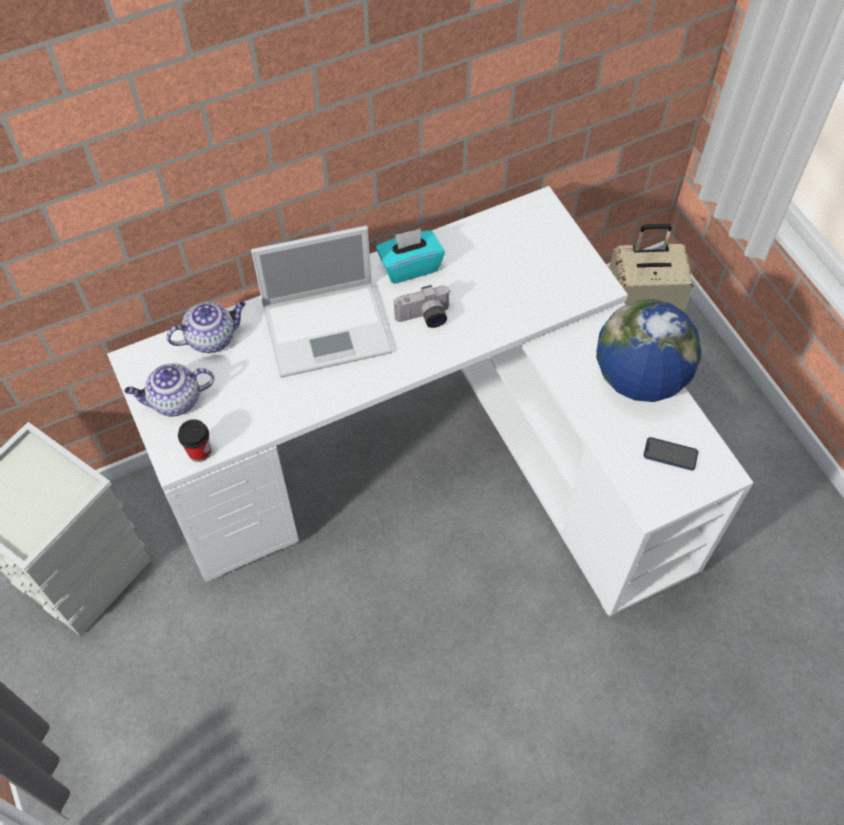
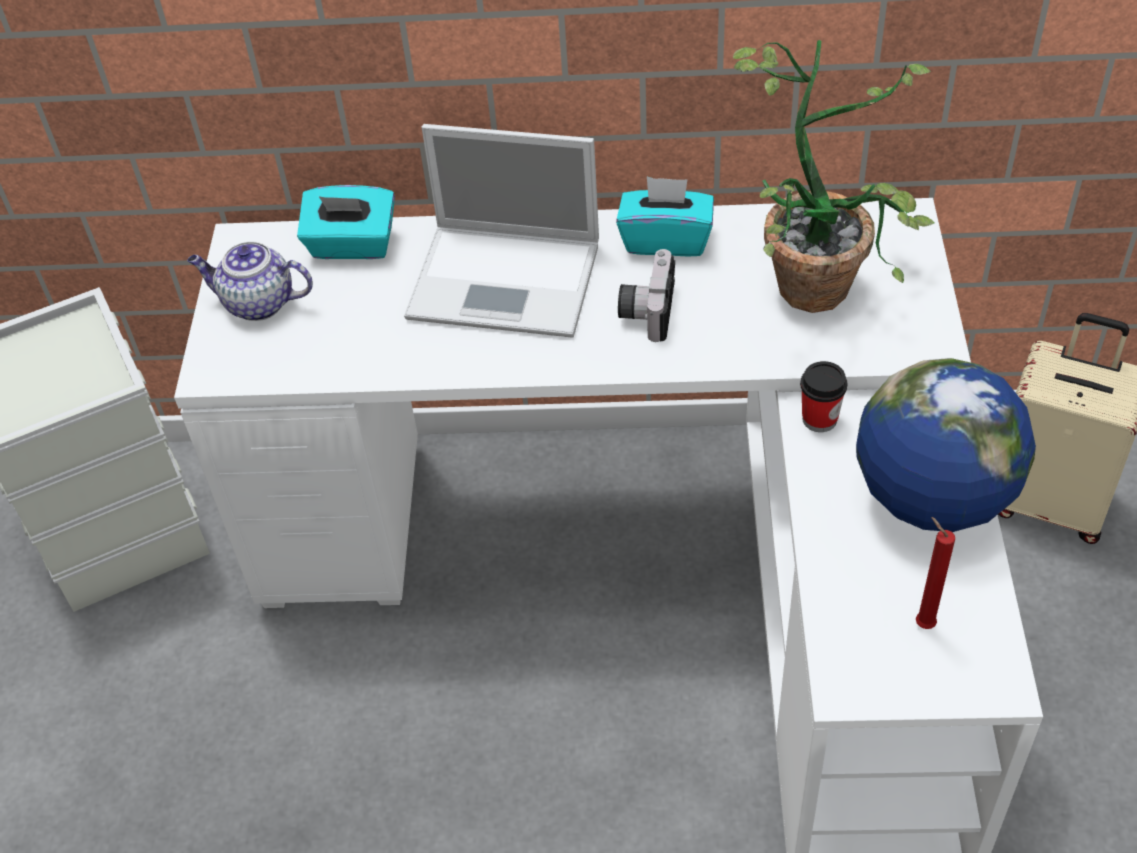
camera: 30 degrees right, 10 degrees down
(199, 451) = (247, 372): cup -> cup (819, 419)
(212, 338) = (352, 245): teapot -> turquoise tissue box
(424, 318) = (646, 309): camera -> camera turned 90 degrees clockwise
(513, 260) = (821, 276): none -> potted plant
(670, 454) = (922, 623): phone -> red candle

